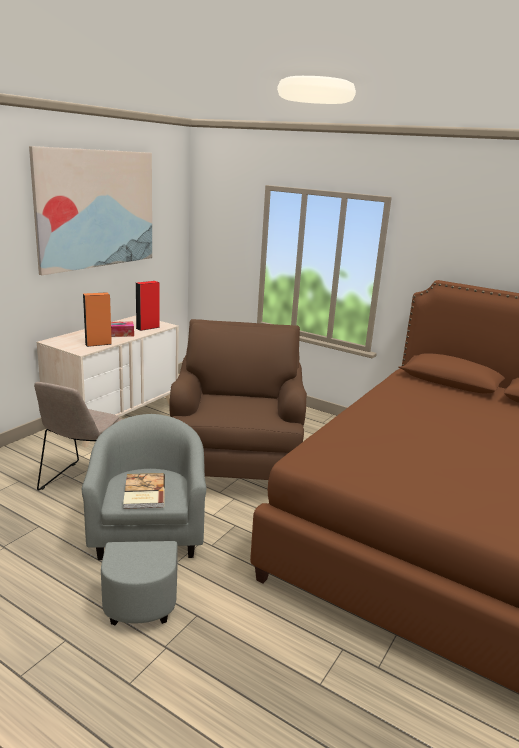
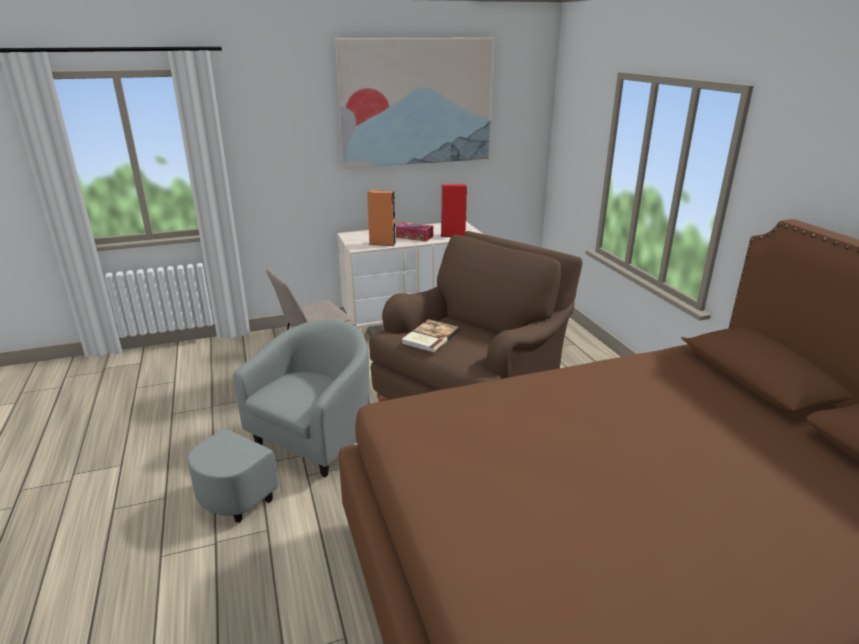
camera: 40 degrees right, 5 degrees up
(143, 492) = (292, 395): book -> book (429, 337)

